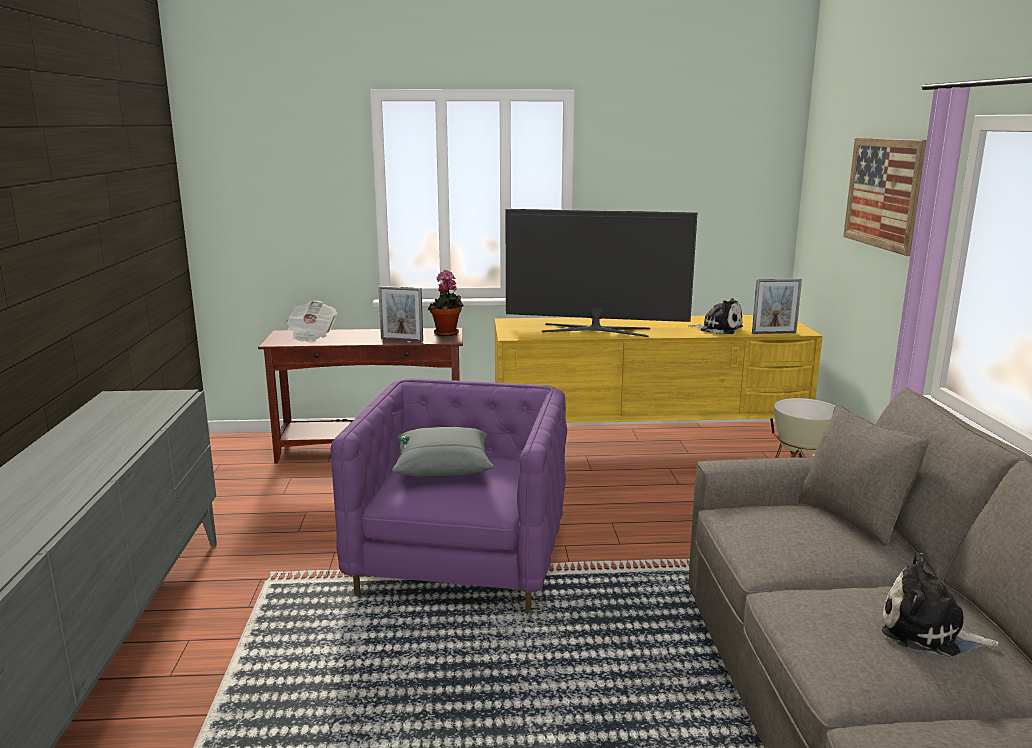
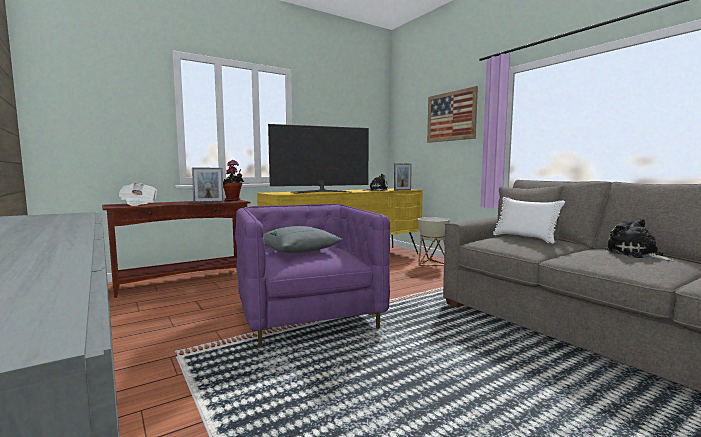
camera: 30 degrees left, 10 degrees down
(818, 527) = (525, 238): none -> white pillow
(928, 632) = (636, 254): plush toy -> plush toy turned 75 degrees clockwise

